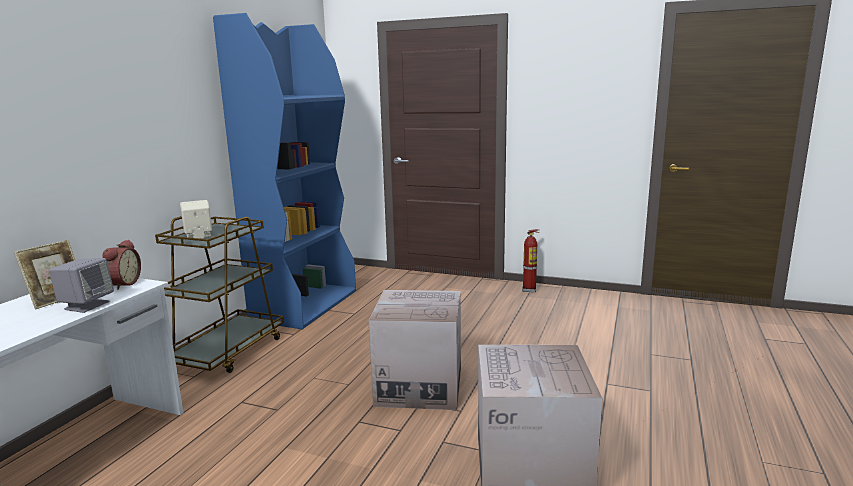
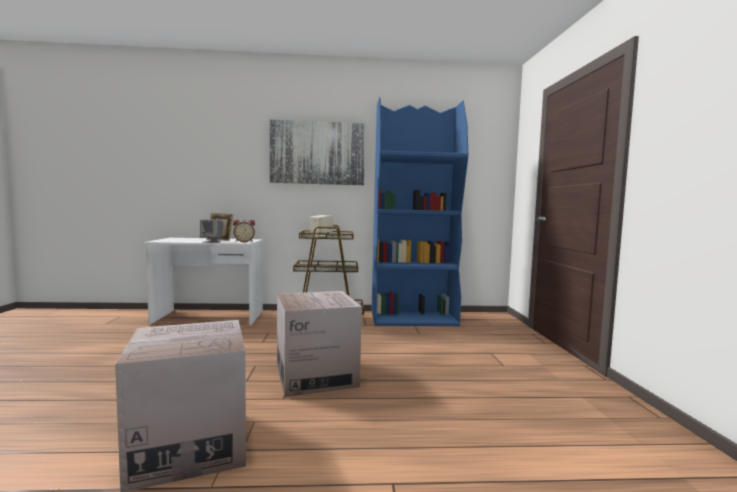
camera: 65 degrees right, 10 degrees down
(146, 97) = (317, 153): none -> picture
(529, 289) = (606, 396): fire extinguisher -> none

